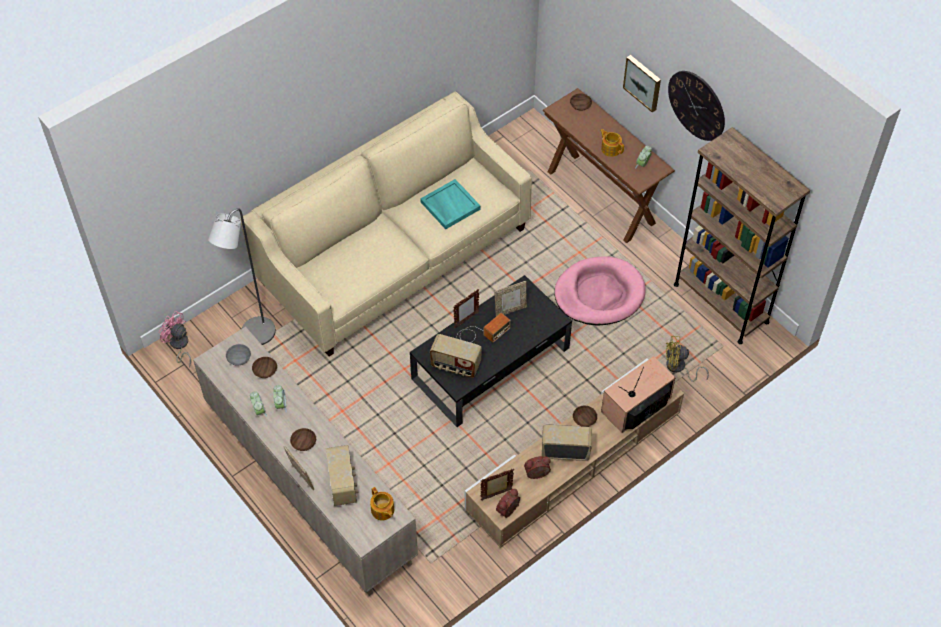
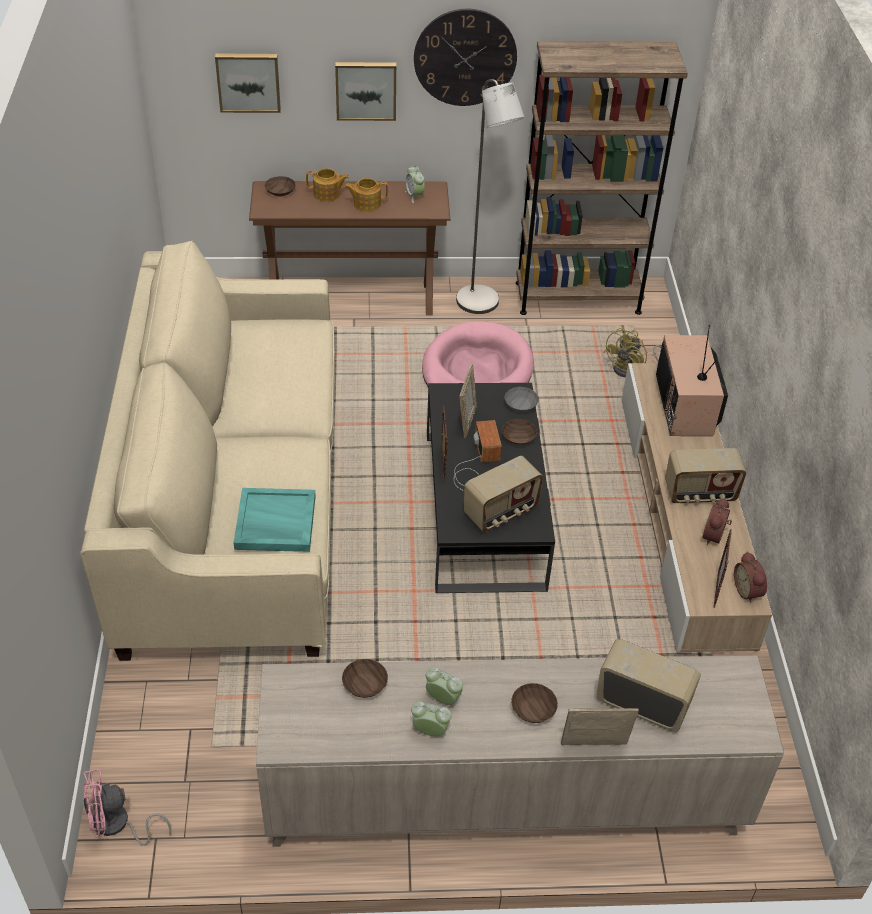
camera: 55 degrees left, 10 degrees down
(238, 358) = (311, 704): grey bowl -> grey bowl (520, 405)
(254, 337) = (200, 721): grey floor lamp -> grey floor lamp (481, 305)
(382, 510) = (720, 683): teapot -> teapot (327, 194)
(449, 205) = (277, 371): turquoise tray -> turquoise tray (274, 523)
(565, 451) = (700, 494): radio -> radio turned 135 degrees counterclockwise
(584, 418) = (667, 454): brown bowl -> brown bowl (517, 437)
(587, 31) = (248, 81): none -> picture

